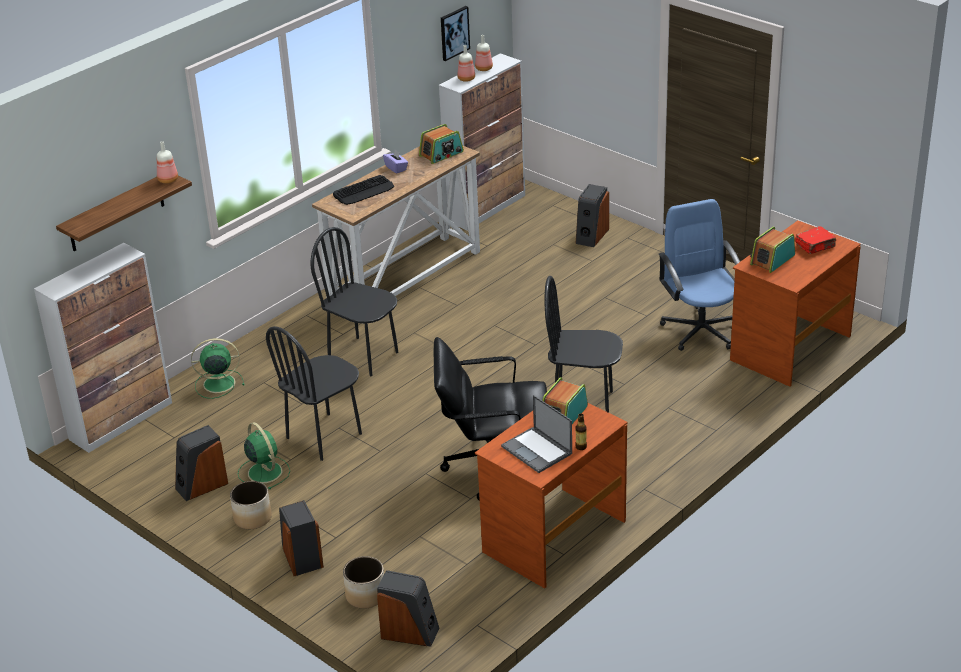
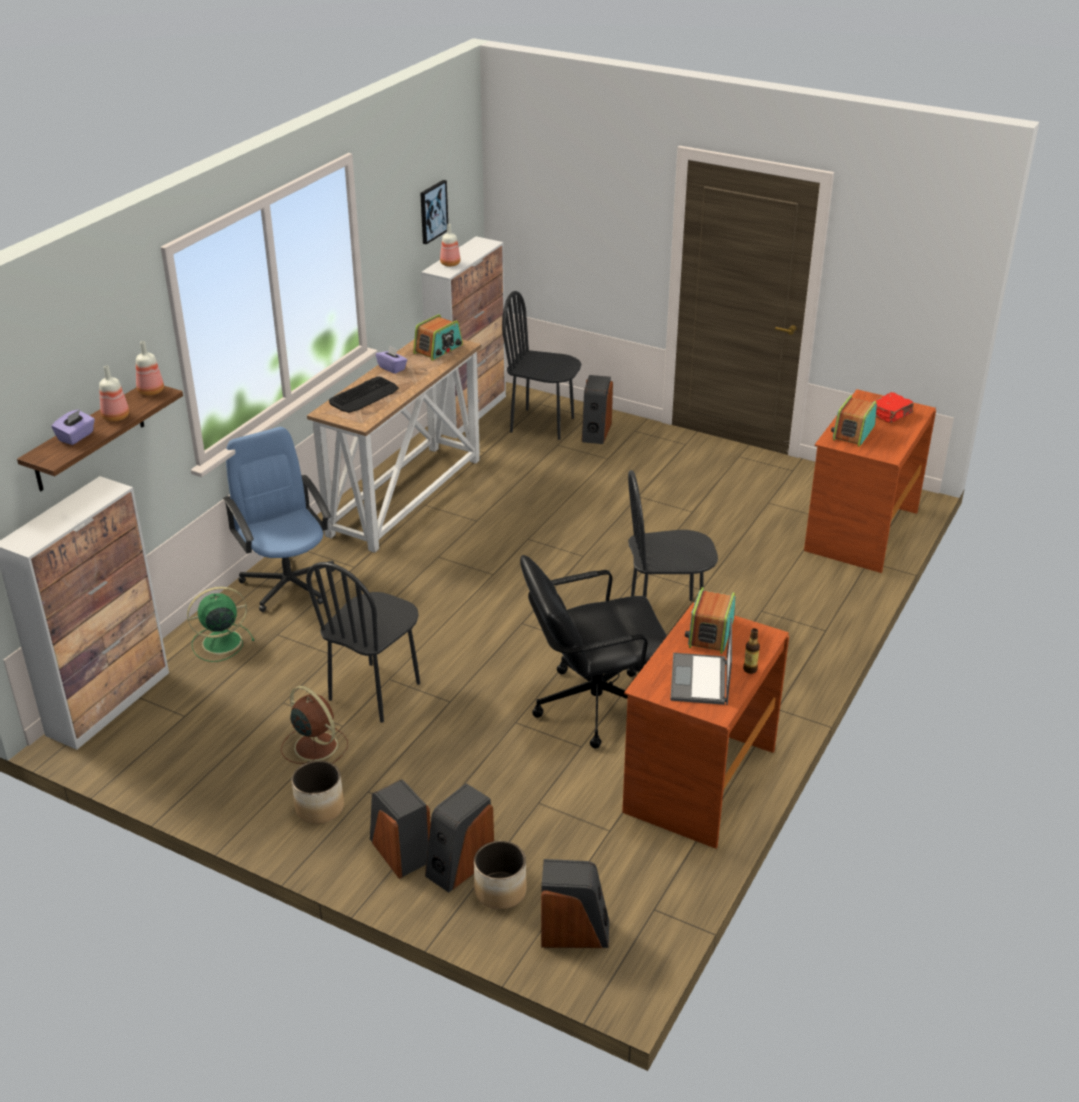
camera: 15 degrees left, 0 degrees up
(102, 212) = (76, 437): none -> purple tissue box
(201, 485) = (239, 773): speaker -> speaker (459, 865)
(264, 471) = (314, 745): green fan -> brown fan
(363, 357) = (389, 591): black chair -> black chair (542, 424)
(484, 69) = (466, 252): bottle -> bottle (117, 417)
(537, 450) = (700, 680): laptop -> laptop turned 60 degrees clockwise
(701, 329) = (758, 521): blue office chair -> blue office chair (288, 583)

